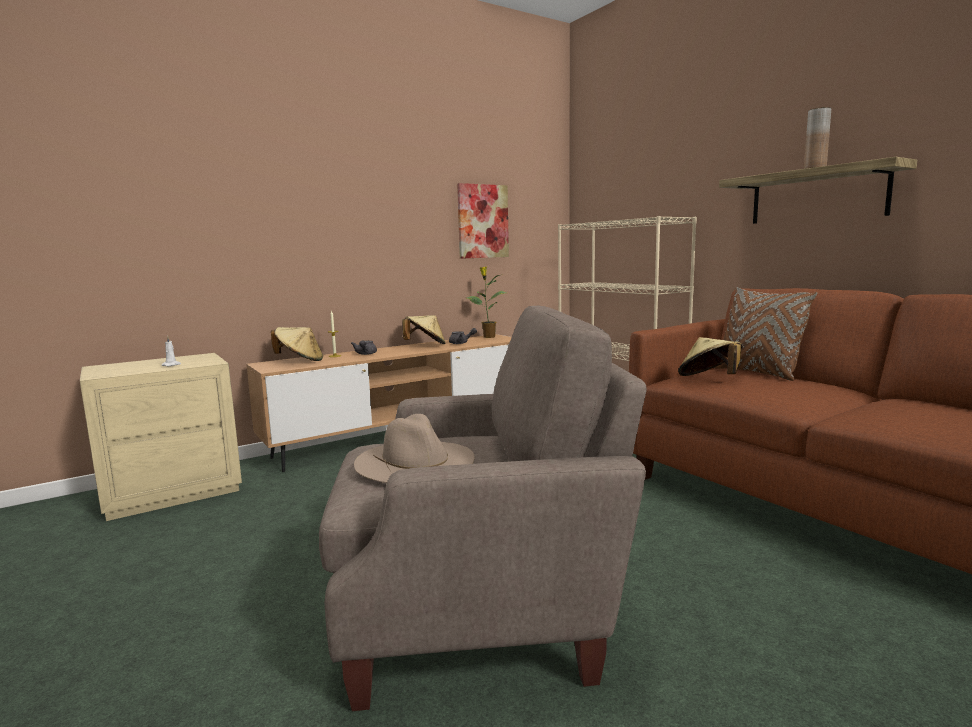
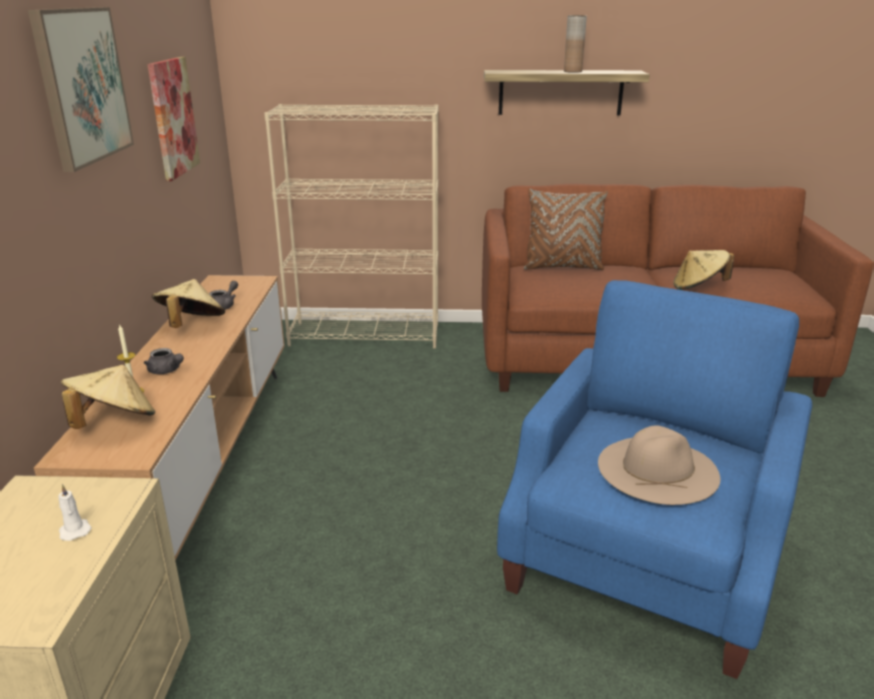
camera: 55 degrees left, 15 degrees up
(373, 183) = (82, 86): none -> picture
(477, 609) = (643, 564): beige armchair -> blue armchair
(488, 337) = (219, 284): potted plant -> none
(709, 379) = (557, 285): beige hat -> beige hat (698, 287)

